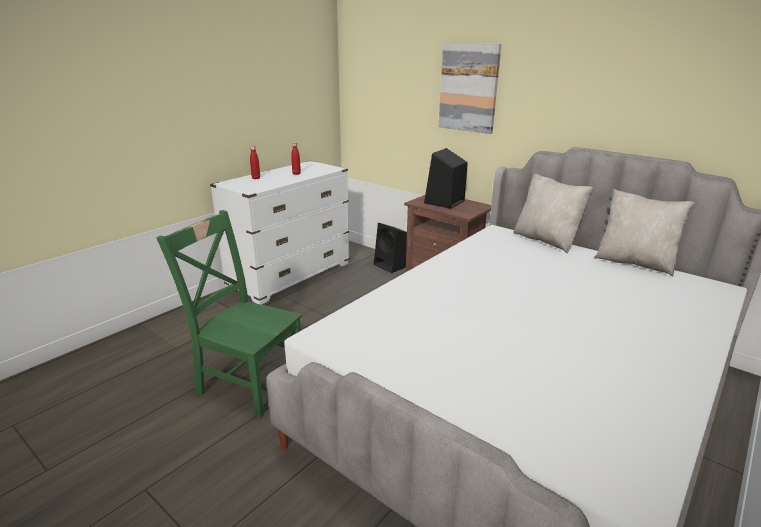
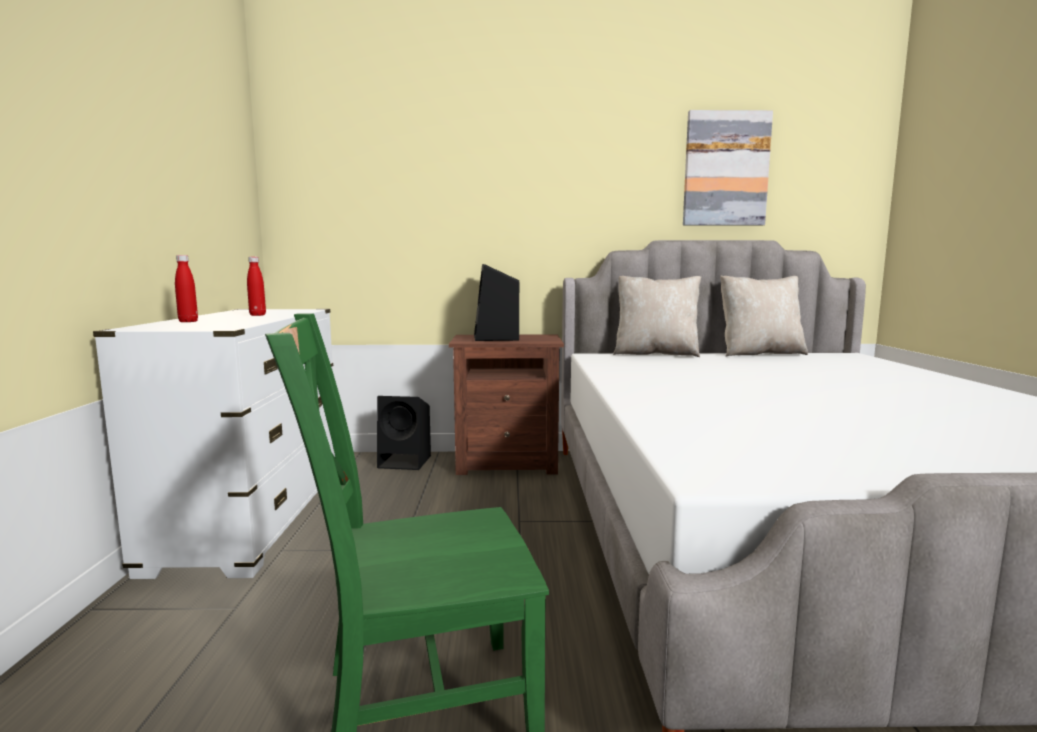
camera: 40 degrees left, 15 degrees down
(469, 88) = (500, 183): picture -> picture (725, 169)

